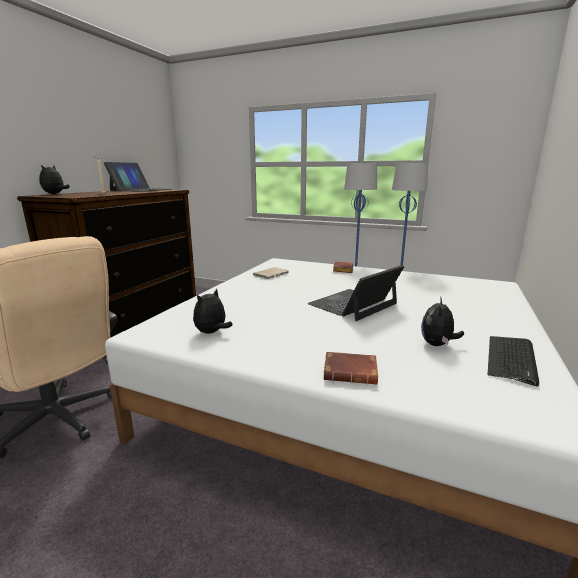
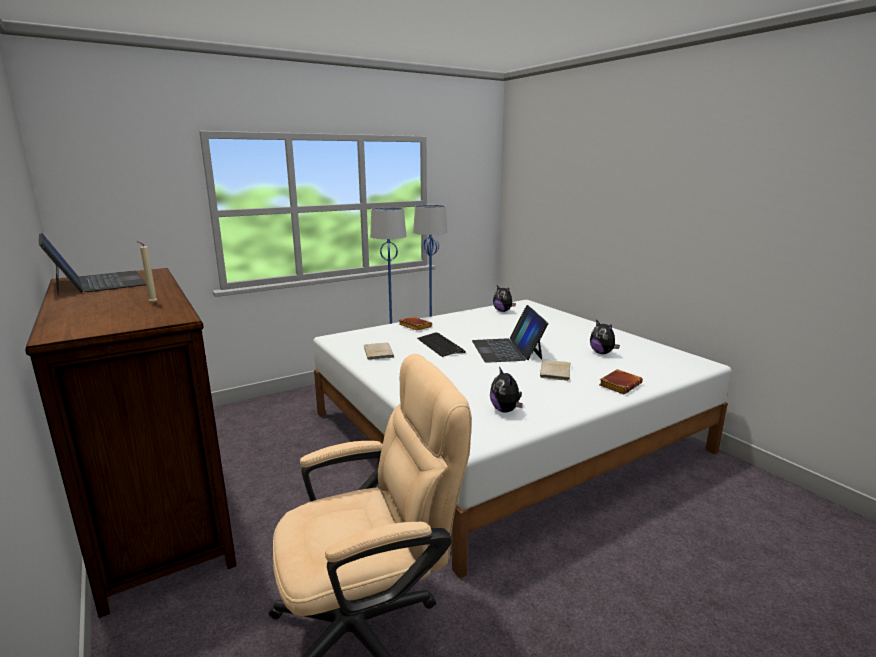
camera: 55 degrees left, 0 degrees up
(55, 194) = (56, 324): plush toy -> plush toy (503, 311)
(331, 333) = (555, 372): none -> beige book
(511, 359) = (635, 345): keyboard -> keyboard (440, 345)

